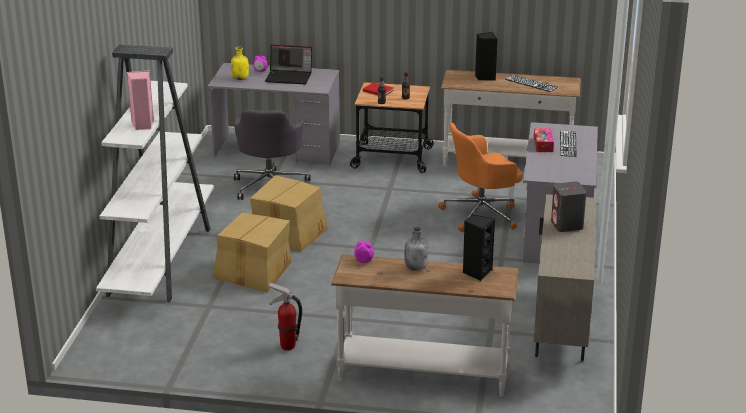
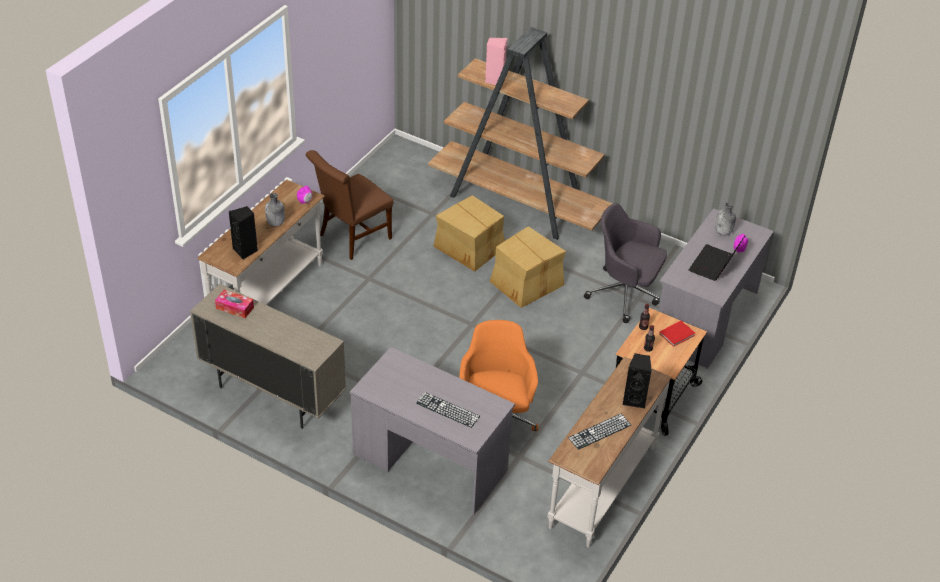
camera: 110 degrees right, 15 degrees up
(160, 260) = (518, 204): white bookcase -> brown bookcase
(240, 78) = (723, 232): yellow bottle -> grey bottle
(287, 346) = (351, 238): fire extinguisher -> brown chair
(543, 144) = (456, 390): tissue box -> tissue box (235, 308)
(567, 225) = (280, 330): grey speaker -> none

